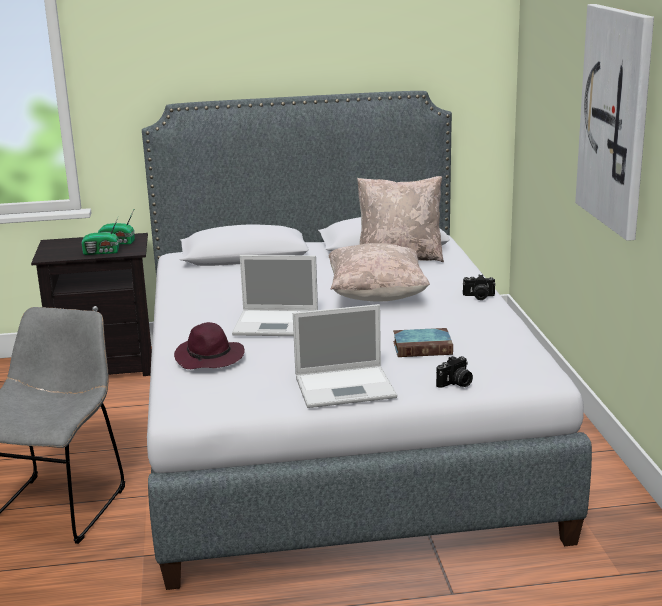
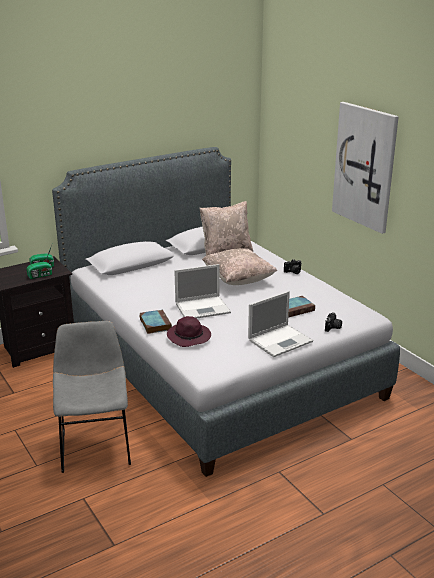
camera: 25 degrees left, 5 degrees up
(185, 333) = (154, 324): none -> book

